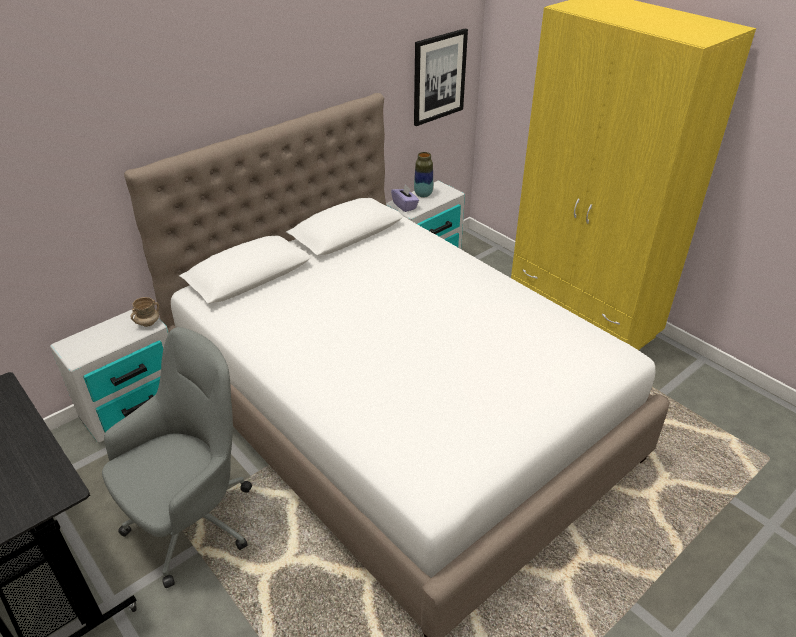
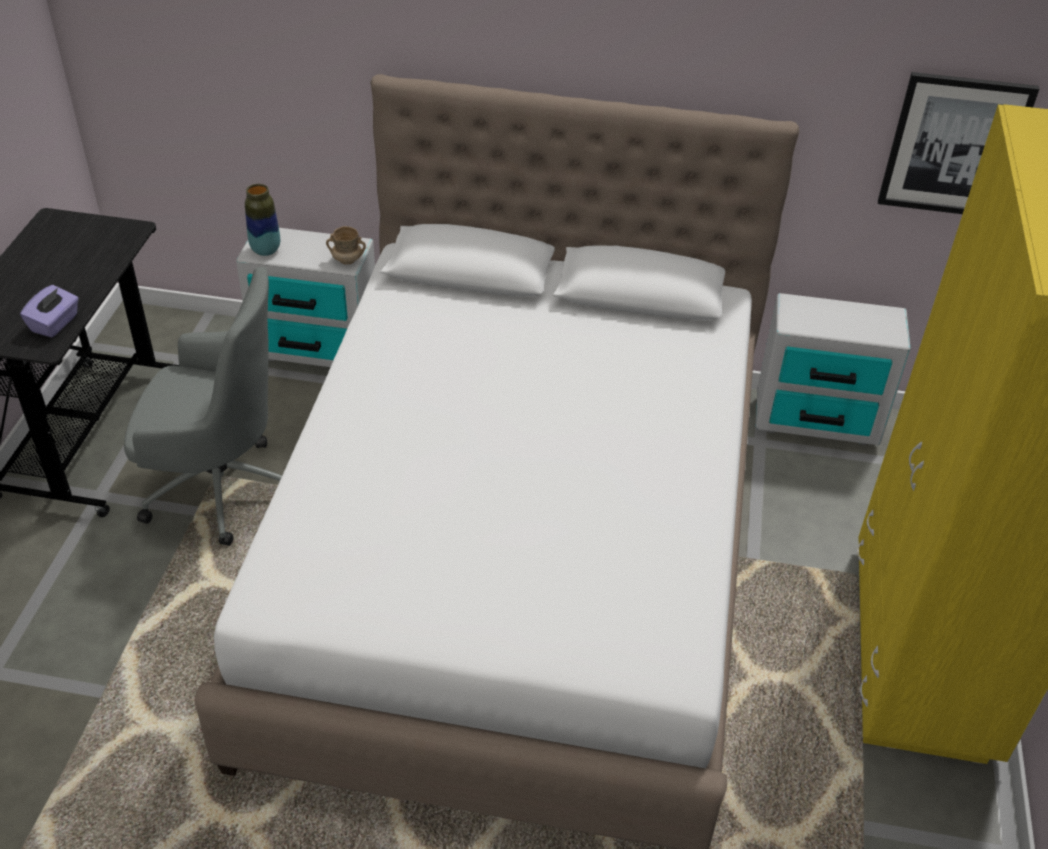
camera: 50 degrees right, 5 degrees up
(405, 206) = (797, 312): purple tissue box -> purple tissue box (55, 324)
(423, 194) = (847, 314): vase -> vase (265, 250)

